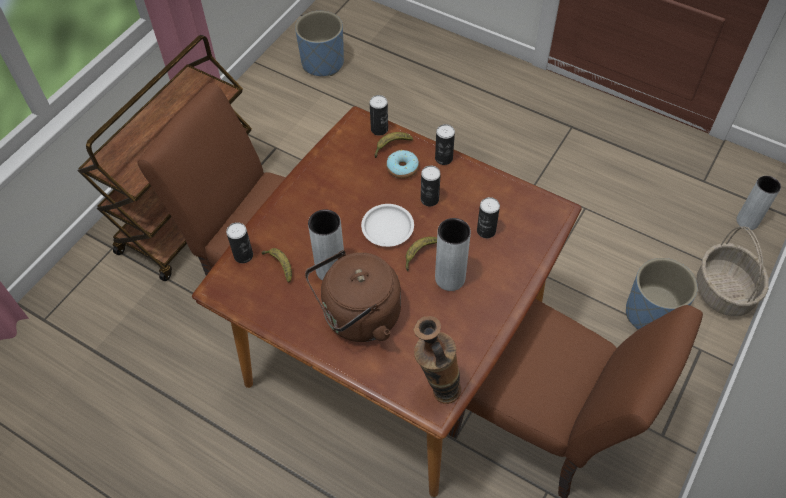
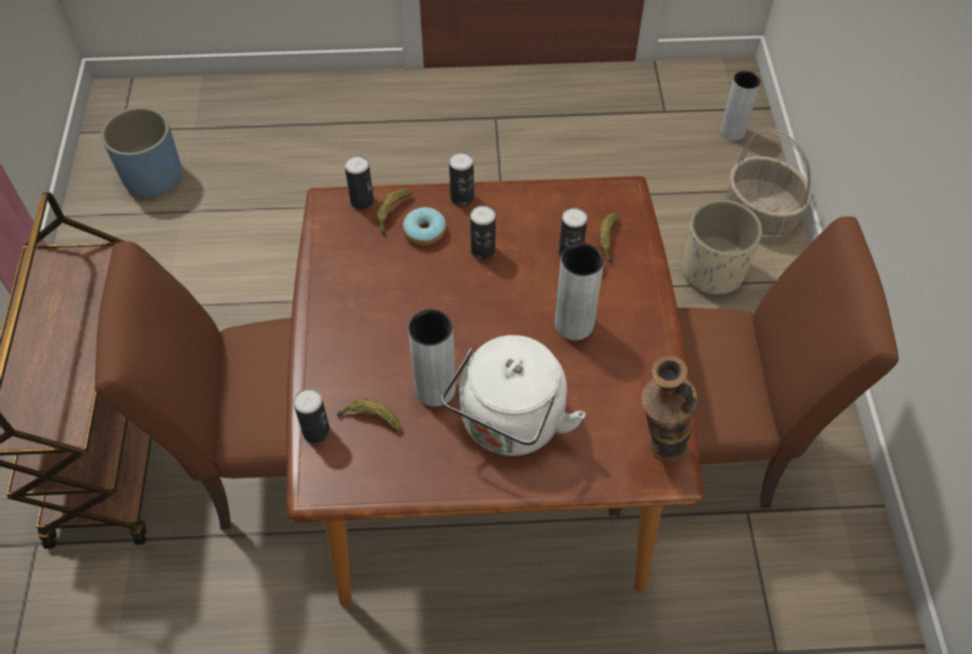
camera: 35 degrees left, 0 degrees up
(357, 317) = (509, 424): brown kettle -> white kettle
(388, 227) = (462, 306): white plate -> none
(419, 254) = (520, 316): banana -> banana (607, 240)
(651, 313) = (712, 271): blue planter -> beige planter

